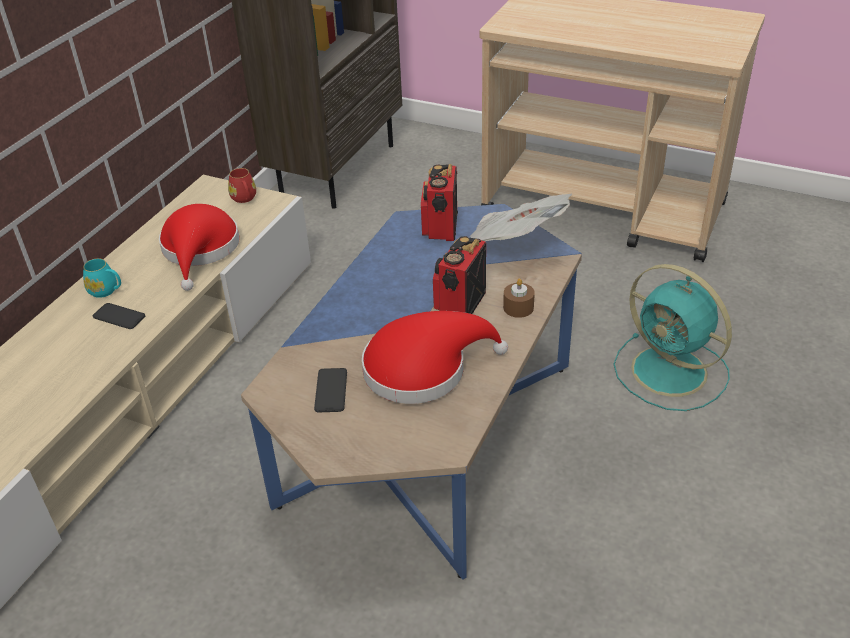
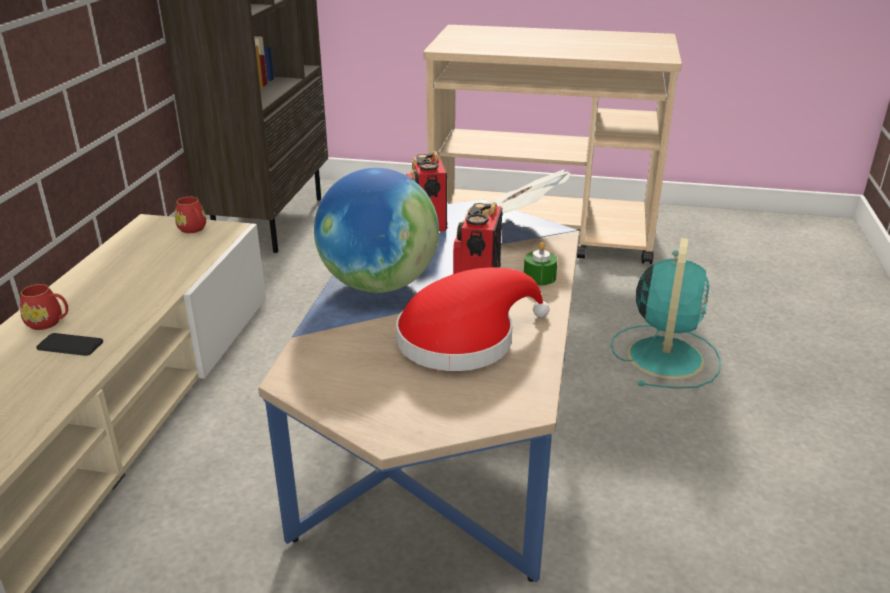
camera: 15 degrees left, 10 degrees down
(106, 291) = (49, 323): turquoise mug -> red mug
(200, 250) = (155, 276): red hat -> none
(331, 390) = (367, 370): phone -> none
(371, 298) = (378, 284): none -> globe
(518, 307) = (539, 277): brown candle -> green candle
(672, 372) = (665, 355): turquoise fan -> turquoise fan turned 105 degrees counterclockwise

